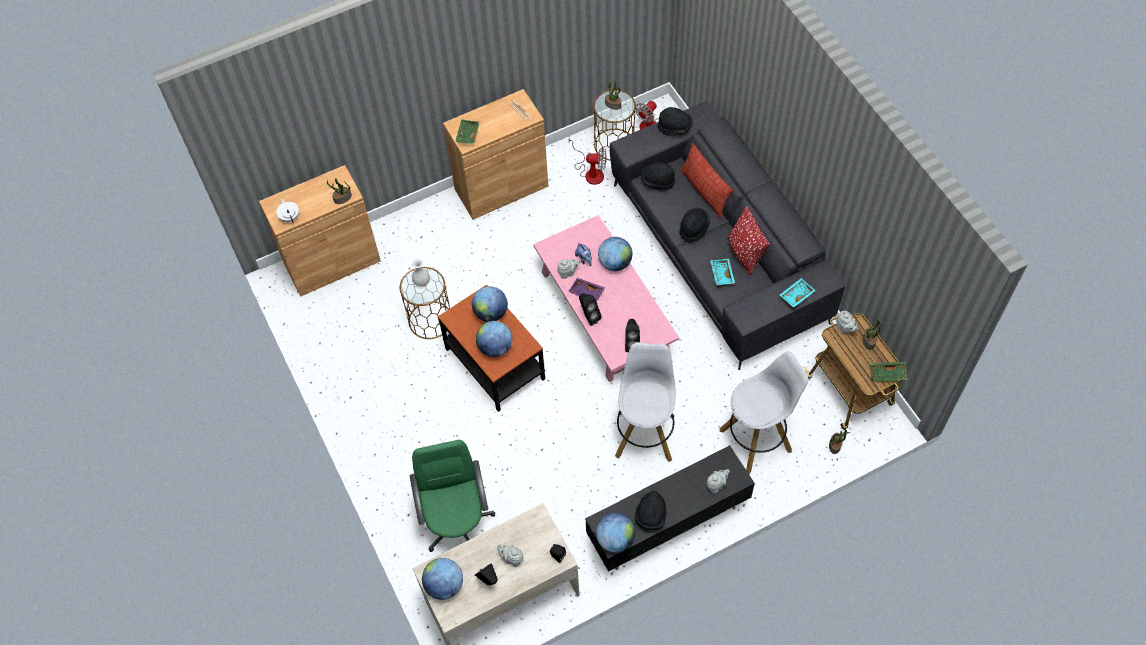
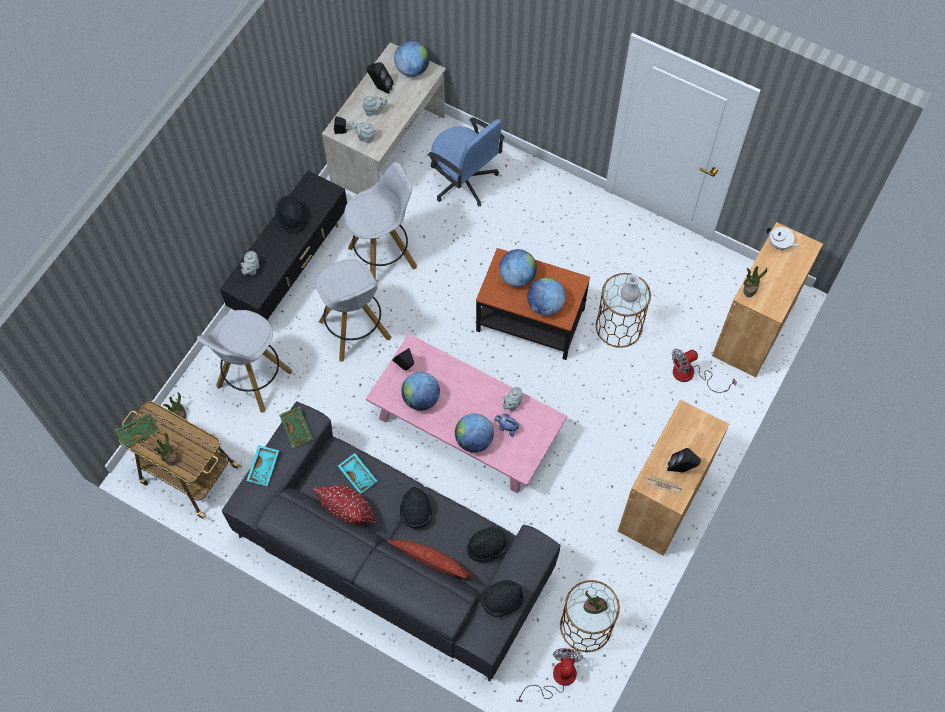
camera: 145 degrees right, 5 degrees up
(457, 521) = (463, 181): green office chair -> blue office chair
(467, 134) = (693, 424): green tray -> green tray (297, 428)
(578, 488) = (383, 257): none -> white stool
(586, 292) = (480, 394): purple tray -> none
(589, 317) = (462, 371): black speaker -> black speaker (681, 469)
(590, 172) = (587, 575): fan -> fan (691, 375)
(615, 539) = (310, 186): globe -> globe (421, 398)
(845, 329) = (199, 456): grey teapot -> grey teapot (365, 137)

